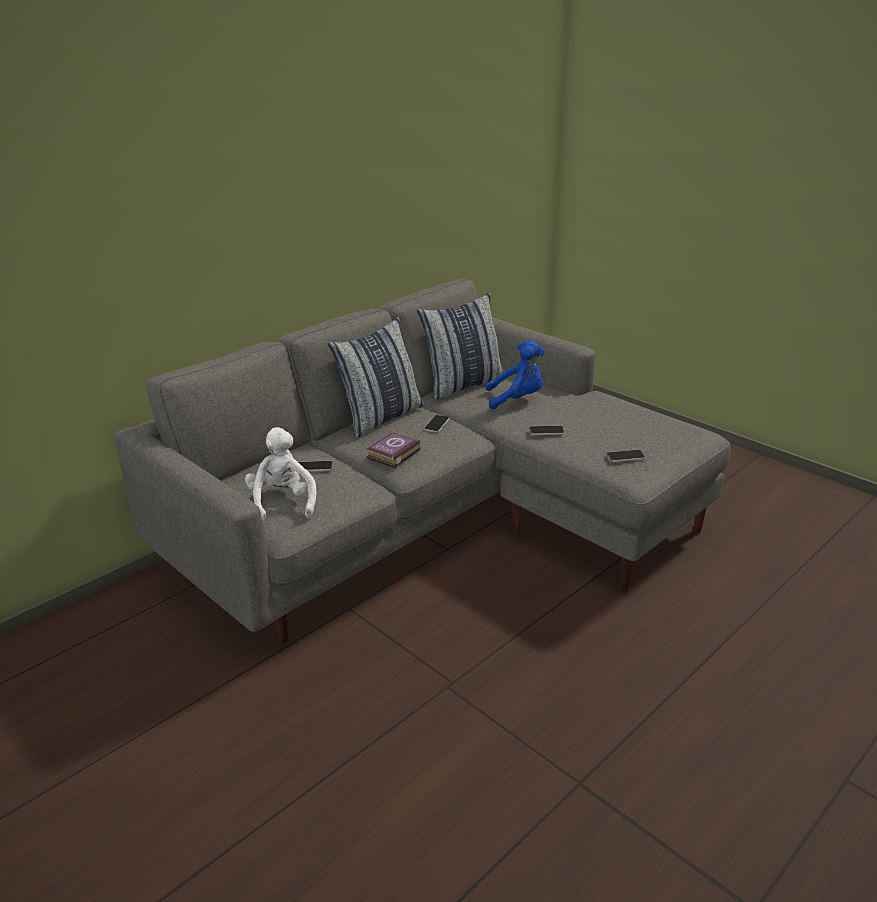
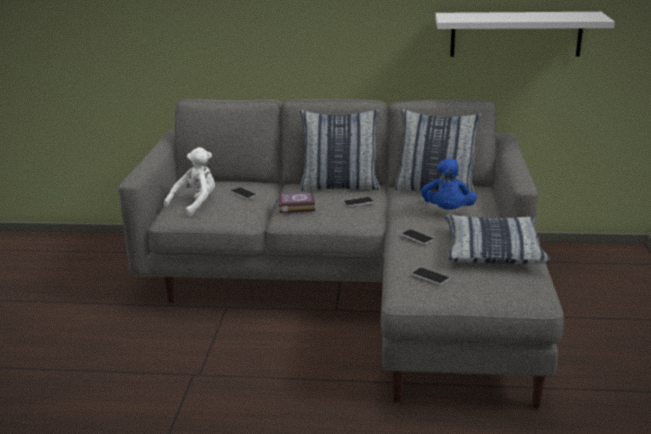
camera: 50 degrees right, 5 degrees down
(454, 205) = (516, 34): none -> white shelf
(517, 399) = (447, 211): blue plush toy -> blue plush toy turned 45 degrees clockwise
(612, 415) = (493, 250): none -> pillow

